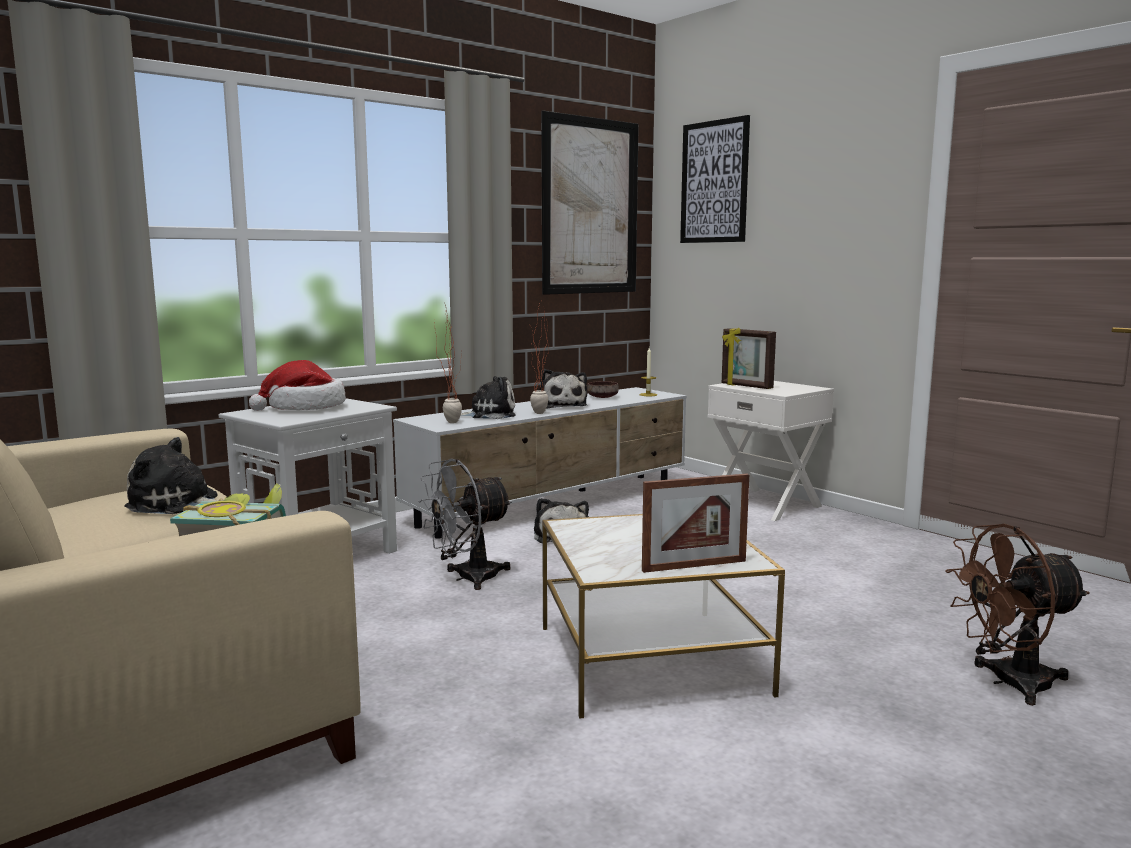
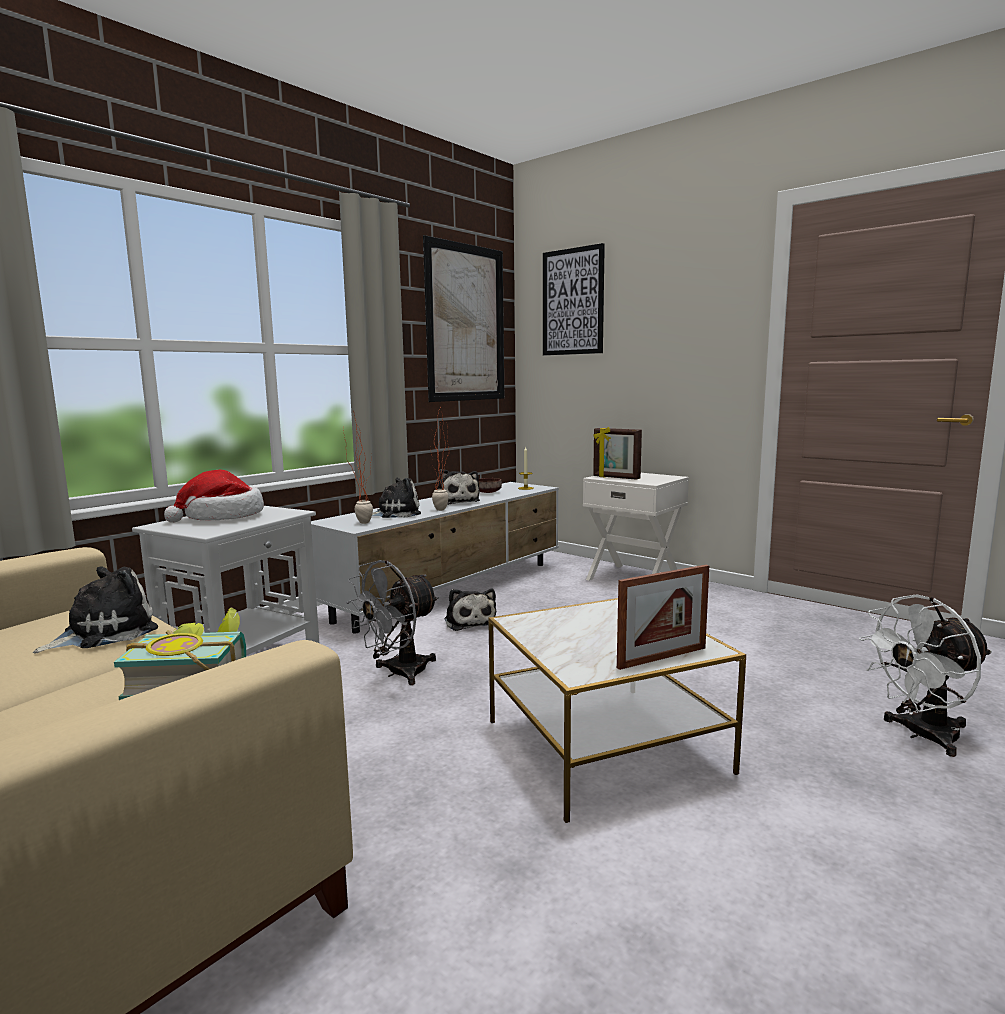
camera: 10 degrees left, 0 degrees up
(177, 504) = (104, 632): plush toy -> plush toy turned 135 degrees clockwise
(1008, 683) = (921, 735): brown fan -> white fan

